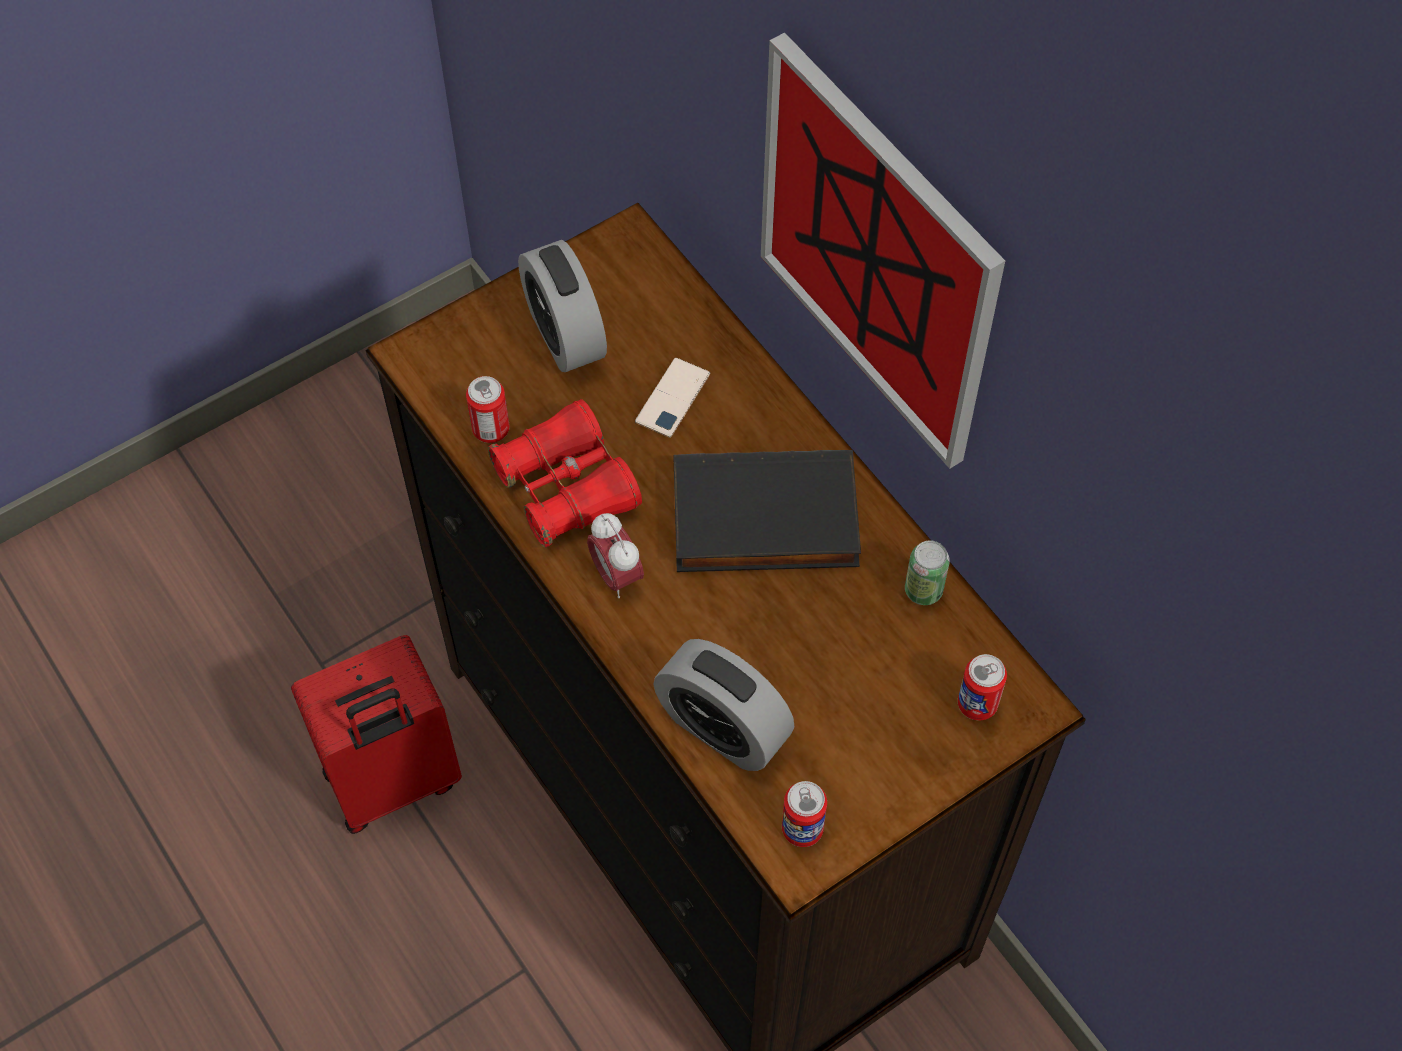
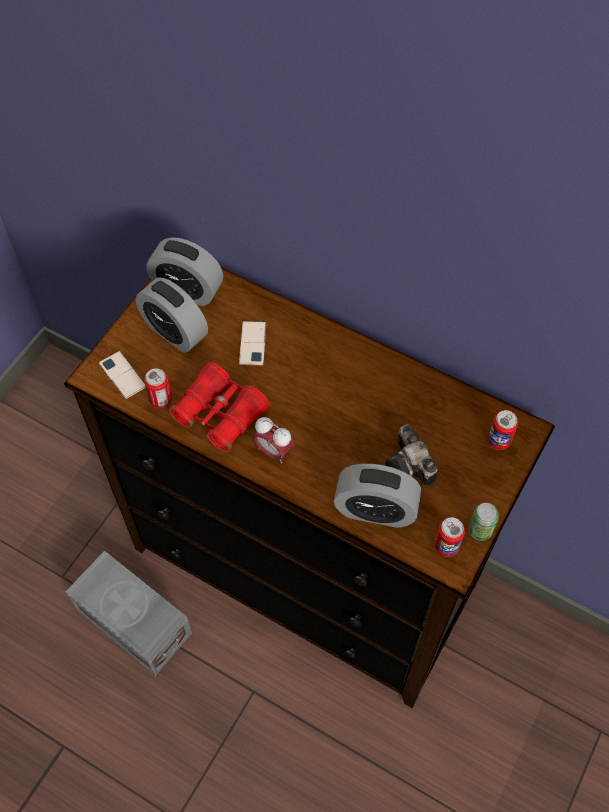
camera: 25 degrees left, 0 degrees up
(393, 783) = (133, 624): red suitcase -> grey storage box
(454, 370) = (122, 375): none -> phone
(618, 276) = (187, 289): none -> alarm clock
(764, 521) = (337, 390): black book -> none
(813, 686) = (410, 467): none -> camera
(877, 254) = (366, 213): picture -> none
(923, 590) = (439, 393): can -> can (480, 530)

